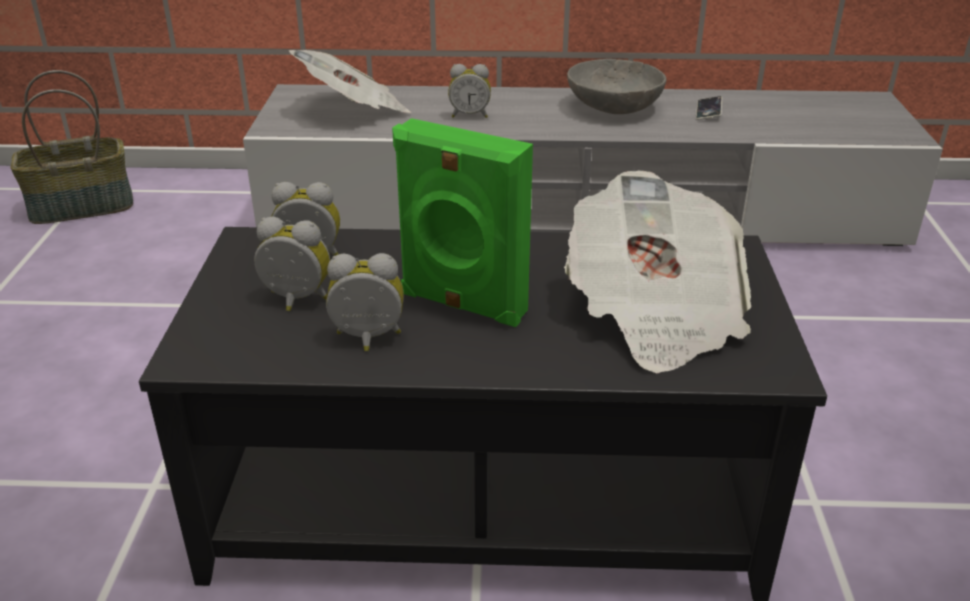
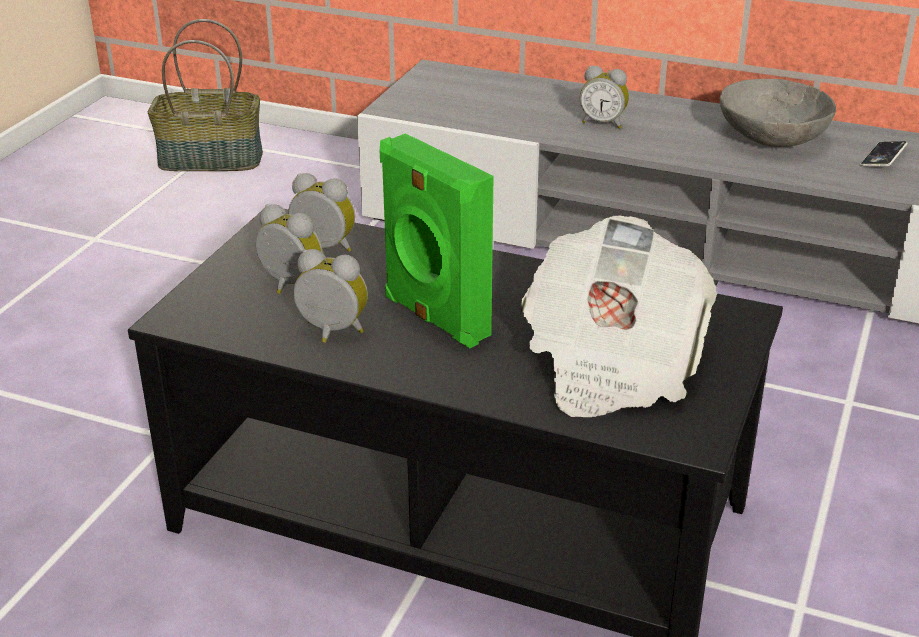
camera: 20 degrees right, 0 degrees up
(354, 110) = (484, 100): newspaper -> none

